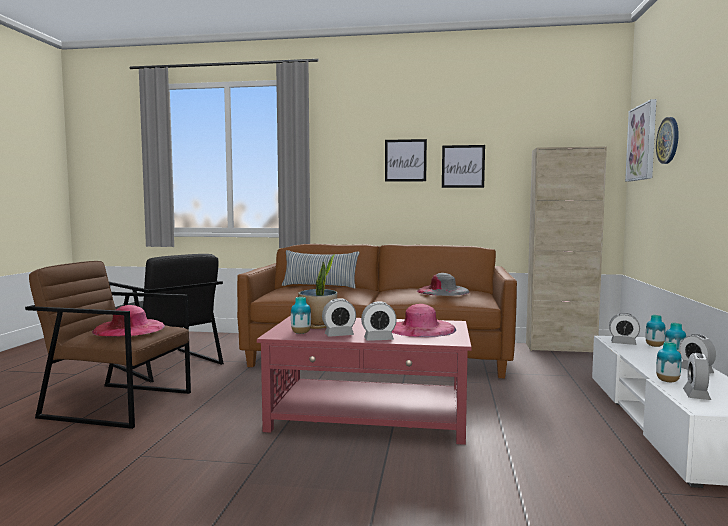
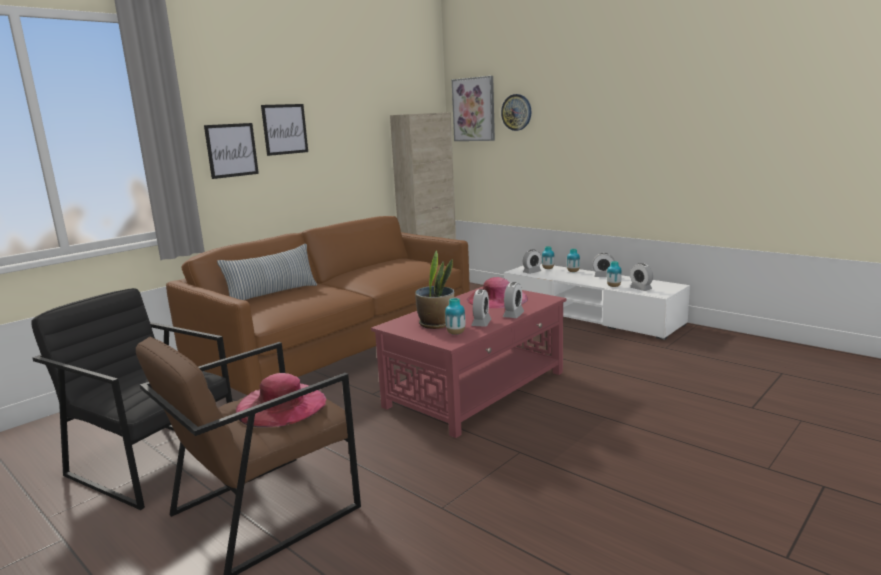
camera: 55 degrees left, 10 degrees up
(166, 364) = (154, 461): black armchair -> black armchair turned 135 degrees counterclockwise
(443, 291) = (399, 265): grey hat -> none
(463, 166) = (337, 133): picture -> picture (231, 150)

